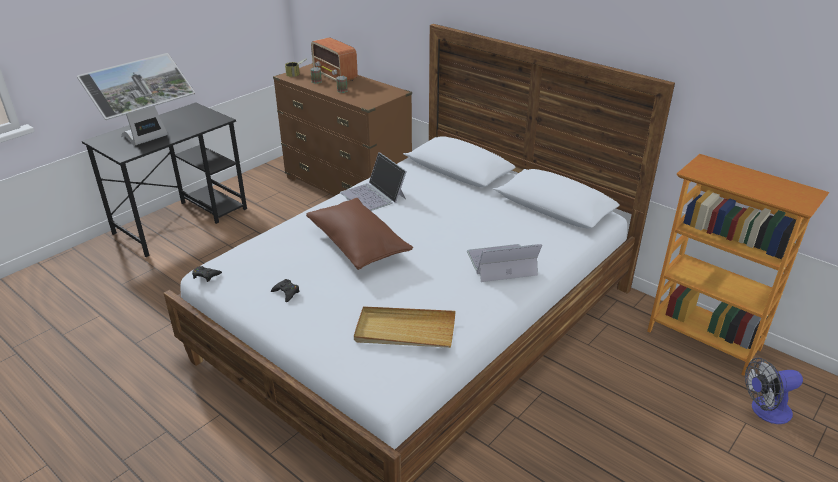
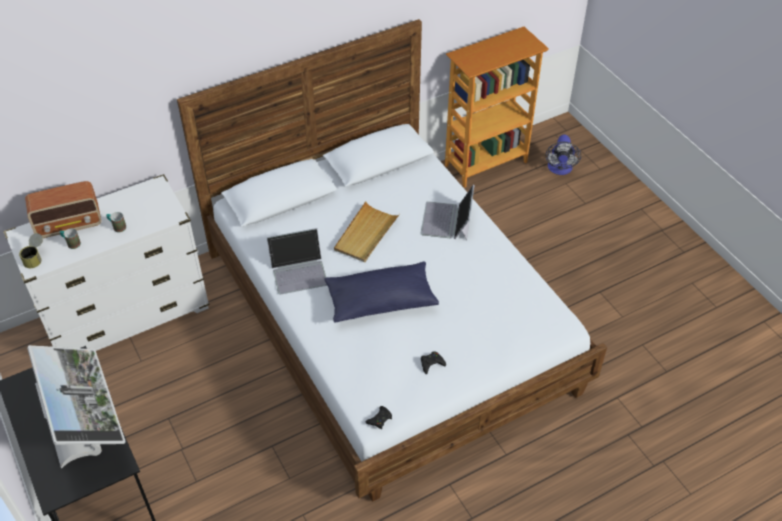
camera: 70 degrees left, 15 degrees up
(347, 188) = (127, 315): brown dresser -> white dresser
(358, 245) = (381, 301): brown pillow -> blue pillow
(405, 331) = (508, 300): beige tray -> beige tray (366, 234)

